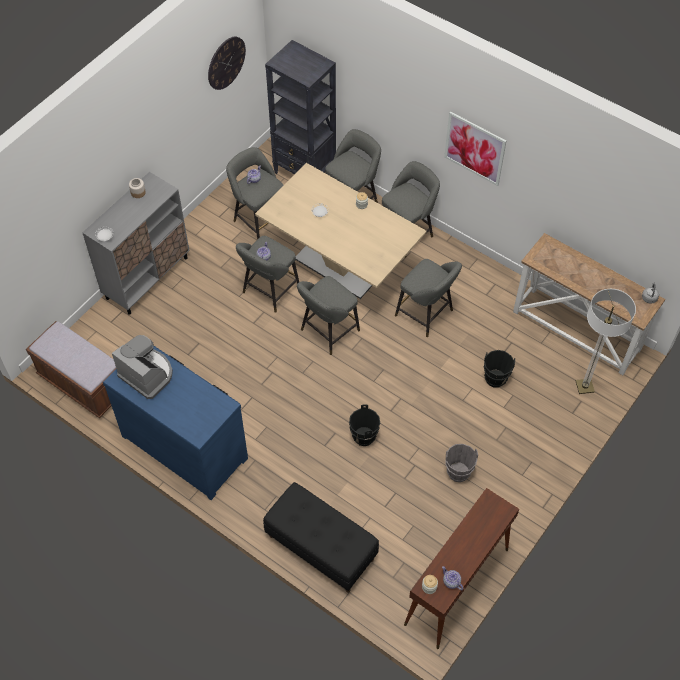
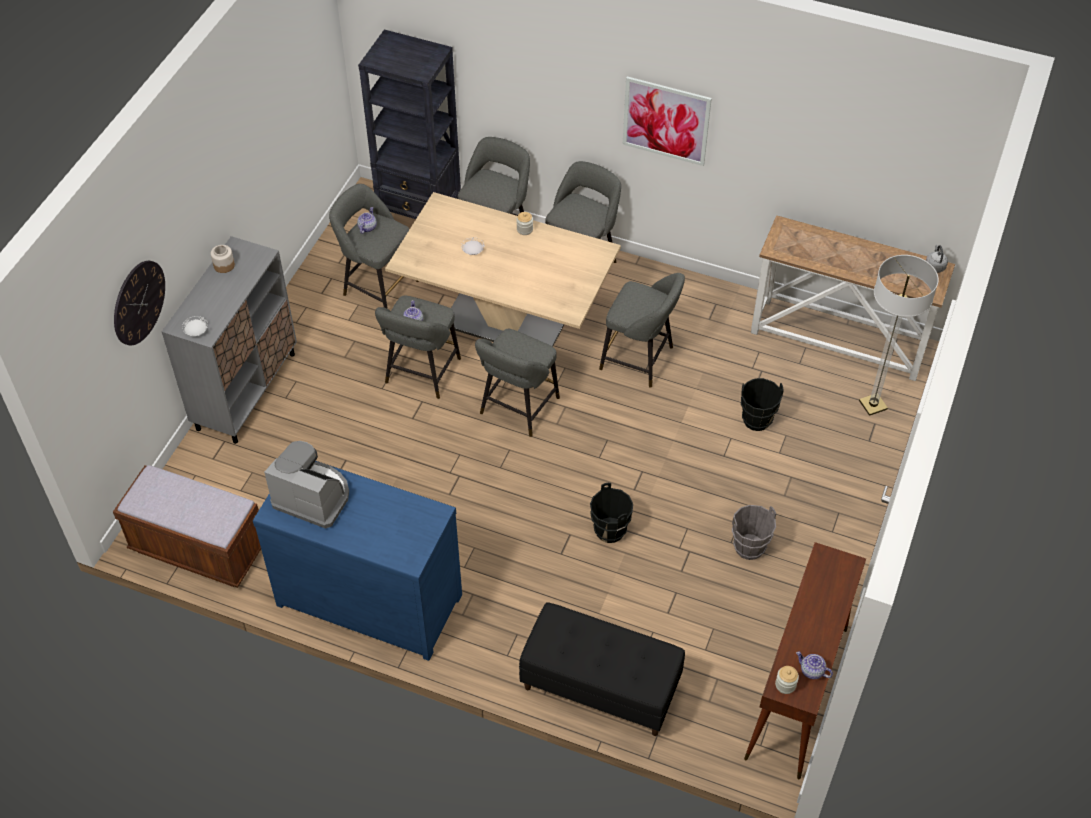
camera: 15 degrees left, 5 degrees down
(226, 63) = (303, 74): wall clock -> wall clock (138, 302)

